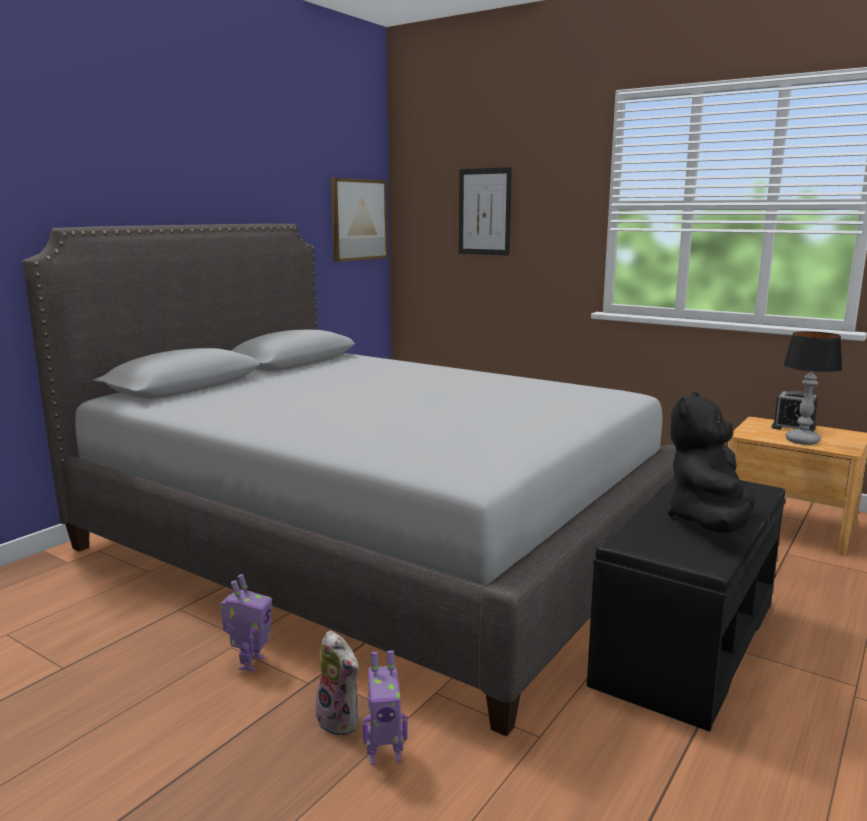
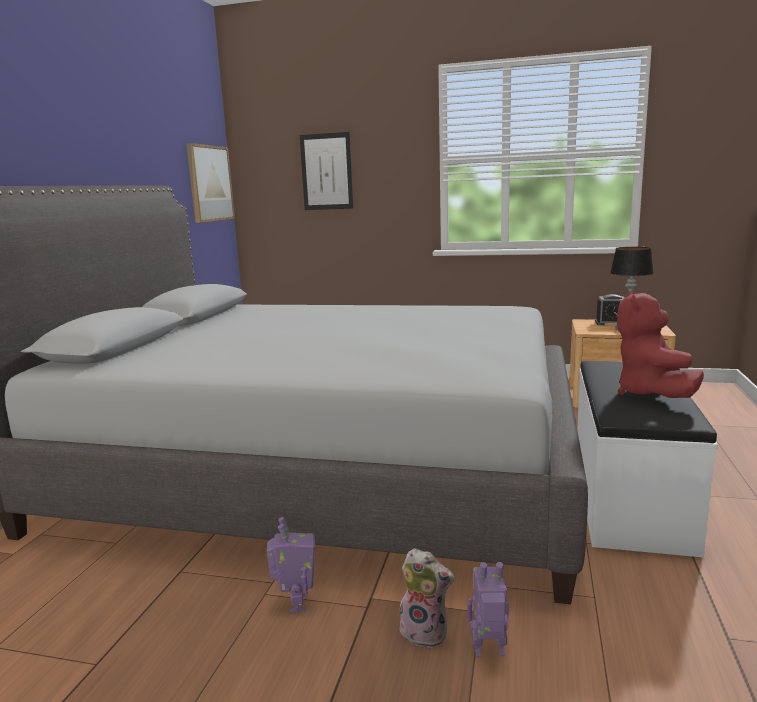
camera: 20 degrees left, 0 degrees up
(384, 755) = (489, 651): toy robot -> toy robot turned 150 degrees counterclockwise
(684, 642) = (627, 495): black bench -> white bench
(709, 522) = (651, 394): black plush toy -> red plush toy

